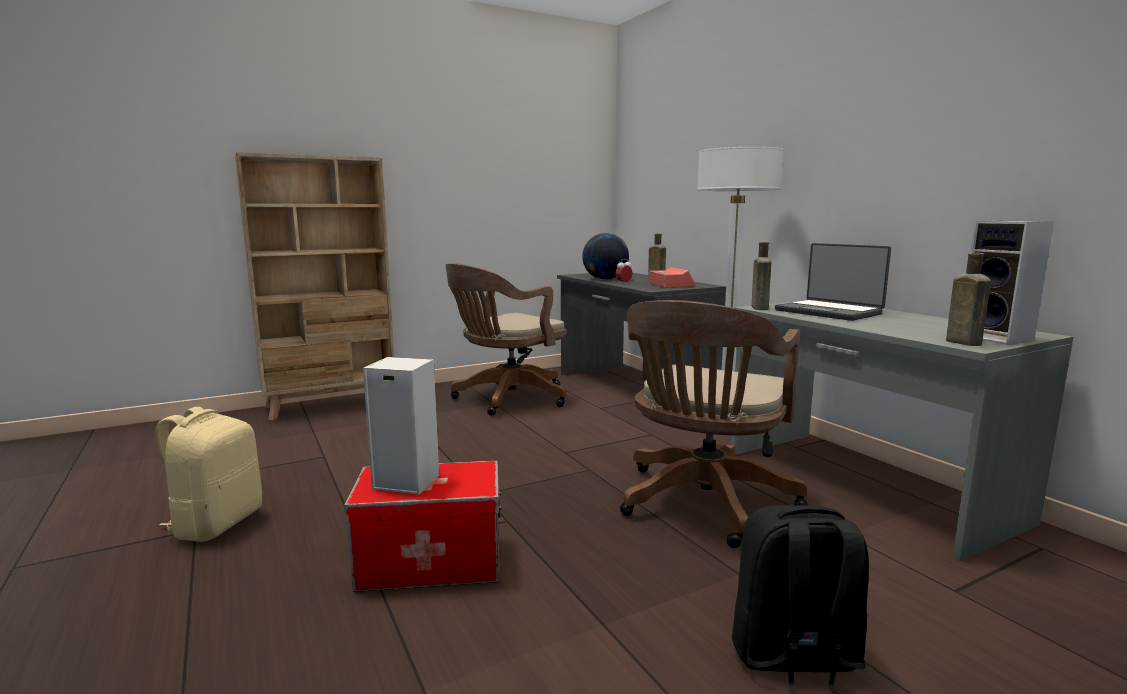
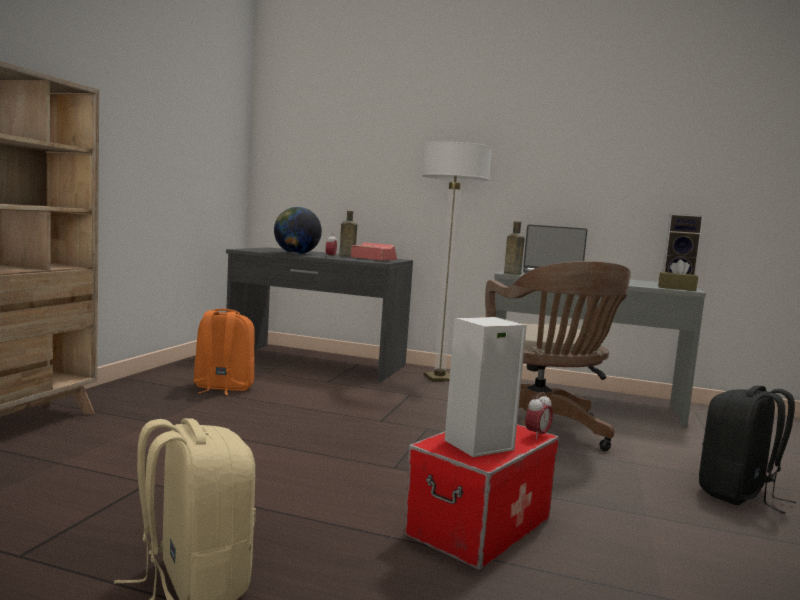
camera: 45 degrees left, 5 degrees down
(478, 490) = (537, 435): none -> alarm clock
(506, 399) = (223, 388): brown office chair -> orange backpack
(960, 342) = (676, 288): brown bottle -> brown tissue box

